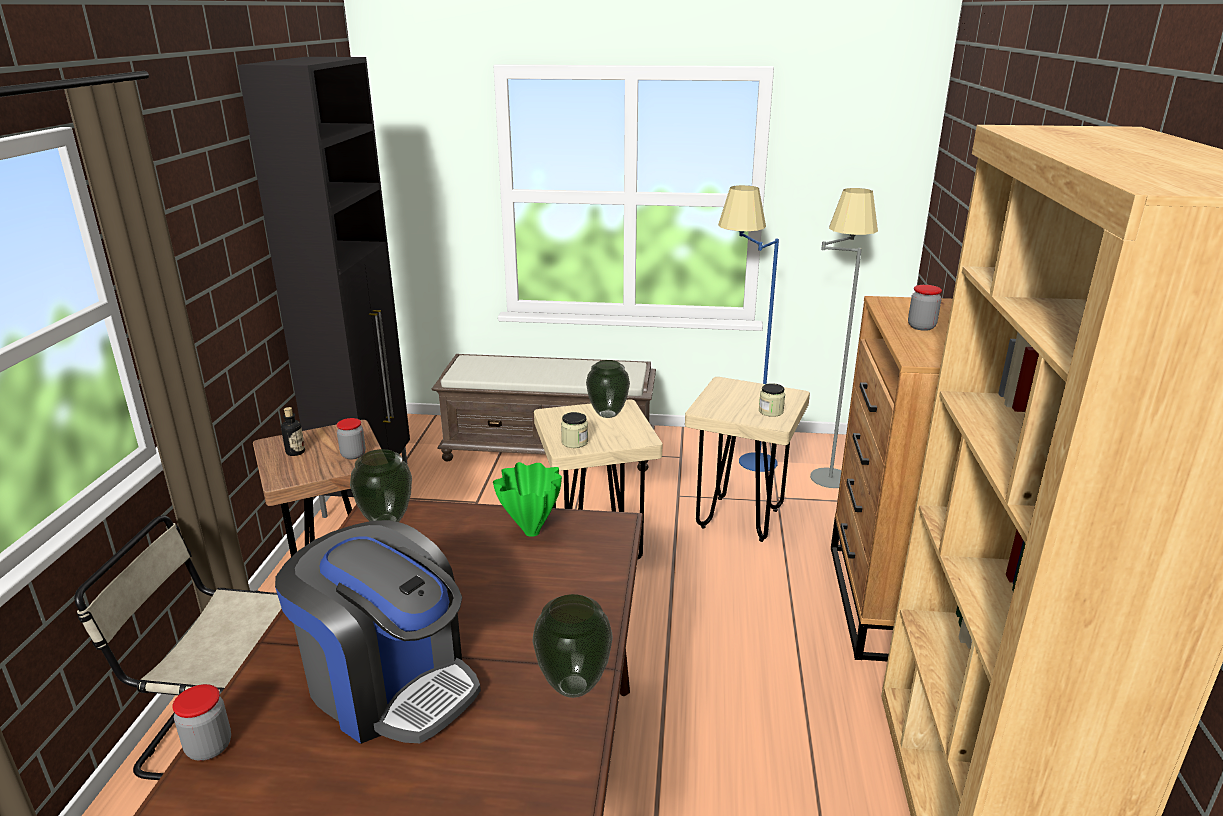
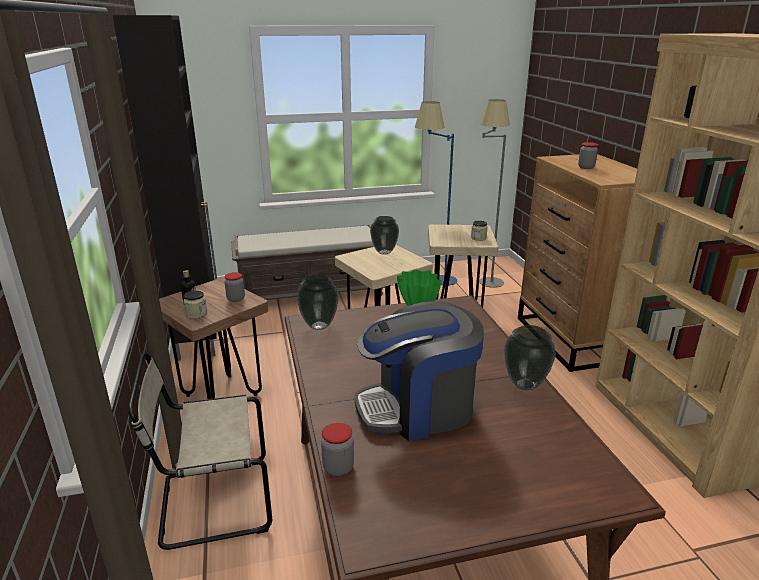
camera: 20 degrees left, 0 degrees up
(390, 684) = (418, 408): coffee machine -> coffee machine turned 150 degrees clockwise
(574, 442) = (378, 270): jar -> jar (196, 314)

